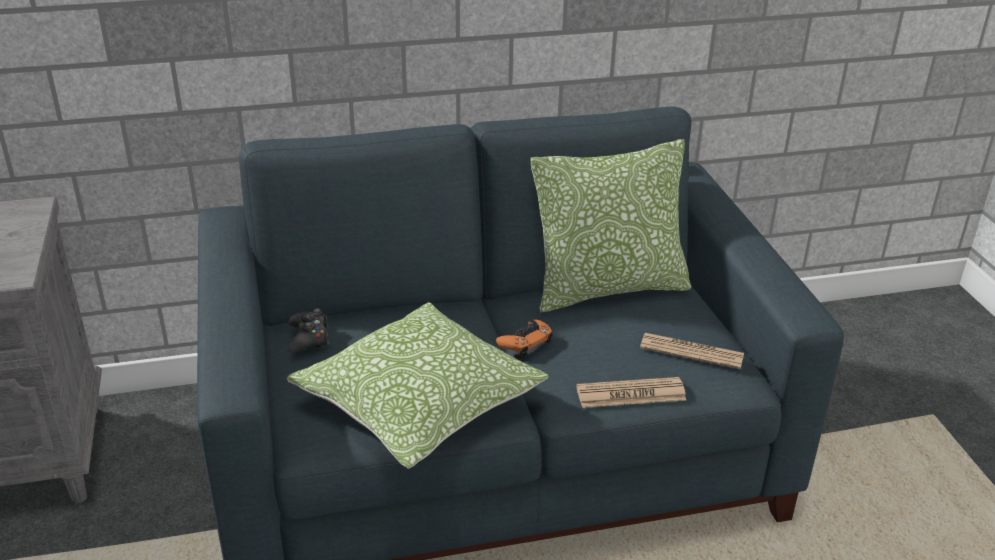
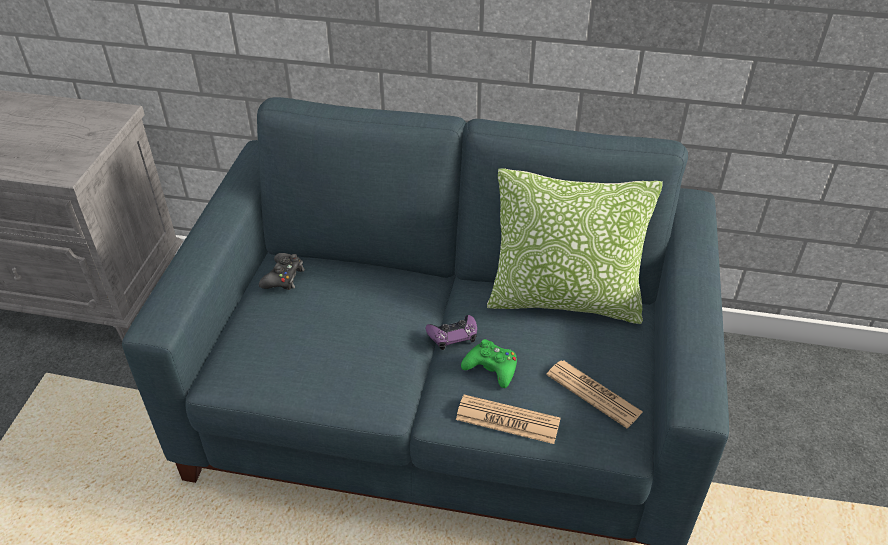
camera: 25 degrees right, 10 degrees up
(419, 404) = (325, 369): pillow -> none
(525, 342) = (453, 335): orange game controller -> purple game controller
(584, 357) = (491, 368): none -> green game controller

